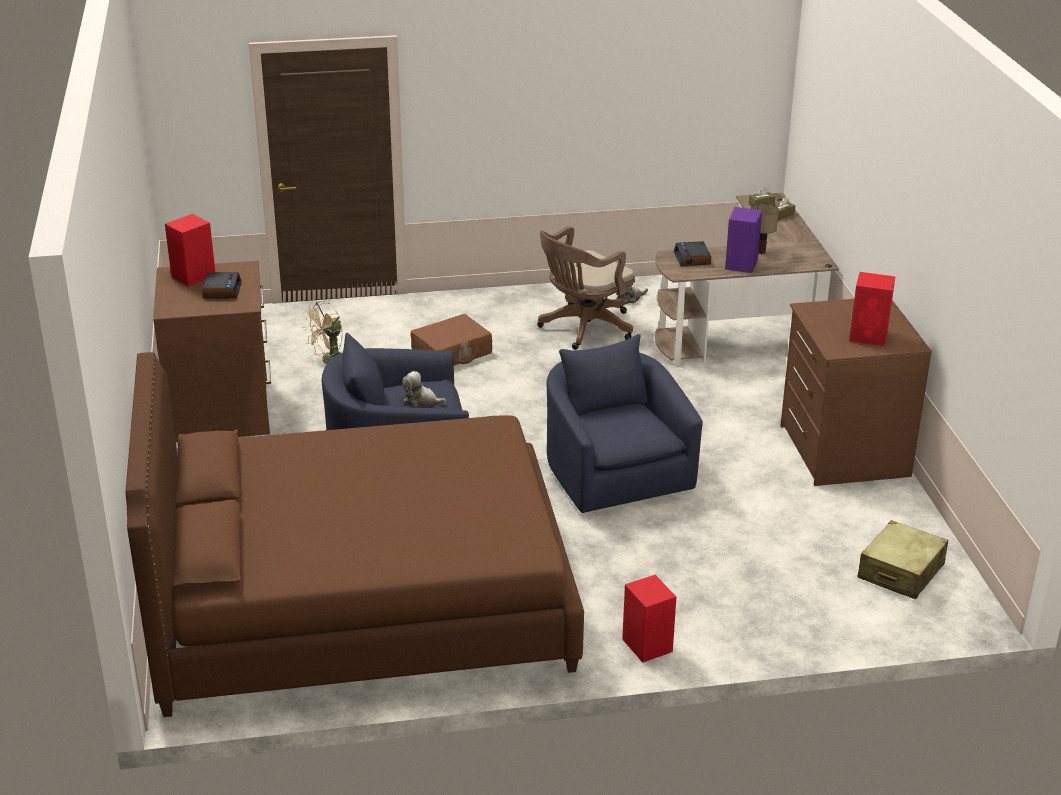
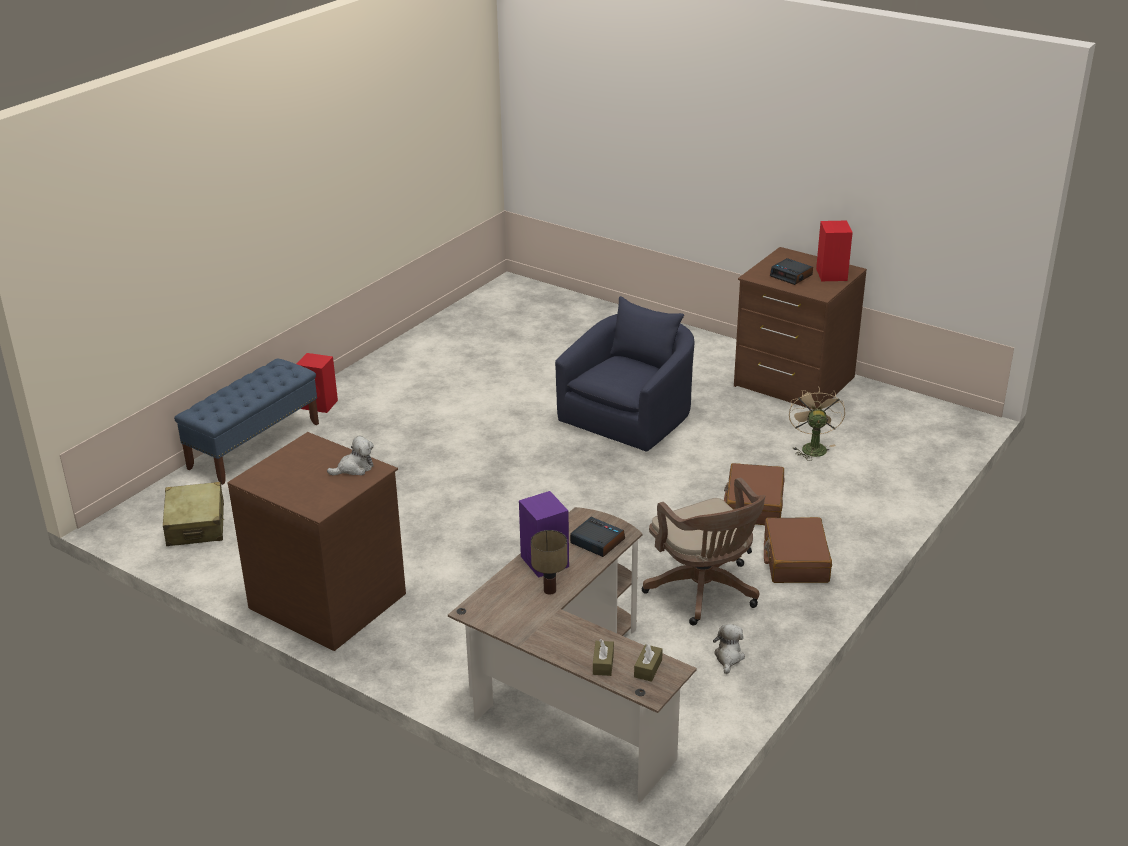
camera: 135 degrees right, 0 degrees up
(361, 602) = (505, 347): brown bed -> none
(421, 400) = (616, 372): plush toy -> plush toy (354, 468)
(496, 314) = (795, 560): none -> brown suitcase
(583, 328) = (705, 592): brown office chair -> brown office chair turned 150 degrees clockwise
(614, 471) = (480, 485): blue armchair -> none
(768, 631) = (254, 445): none -> blue bench
(869, 336) = (293, 468): red speaker -> none

